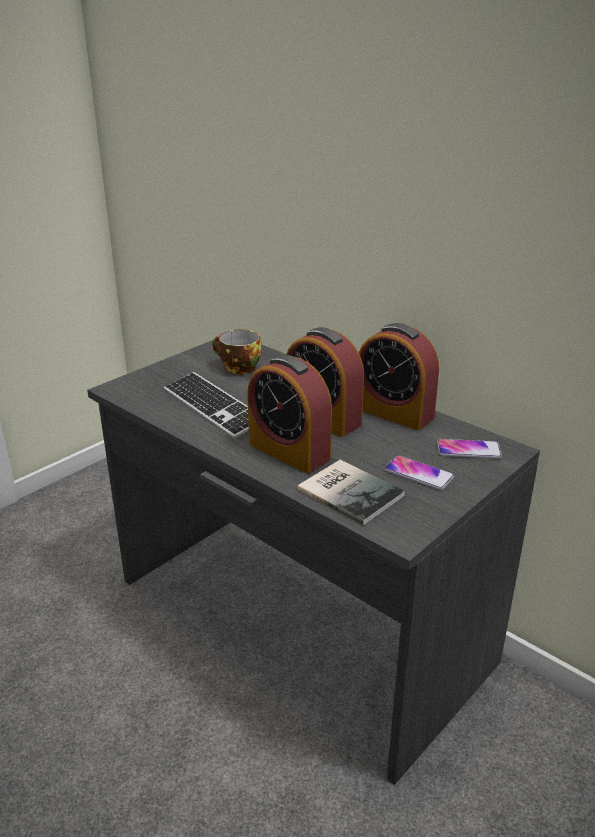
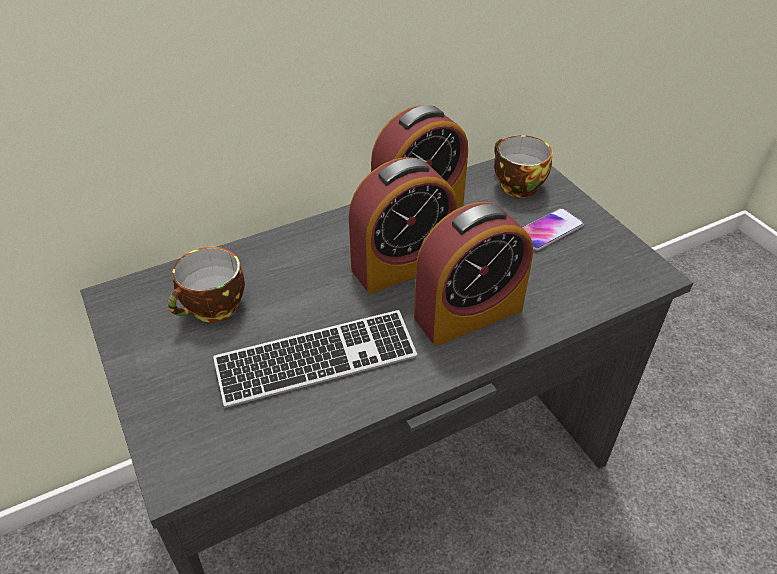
camera: 70 degrees left, 15 degrees up
(350, 490) = (567, 287): book -> none
(468, 450) = (515, 185): phone -> cup

